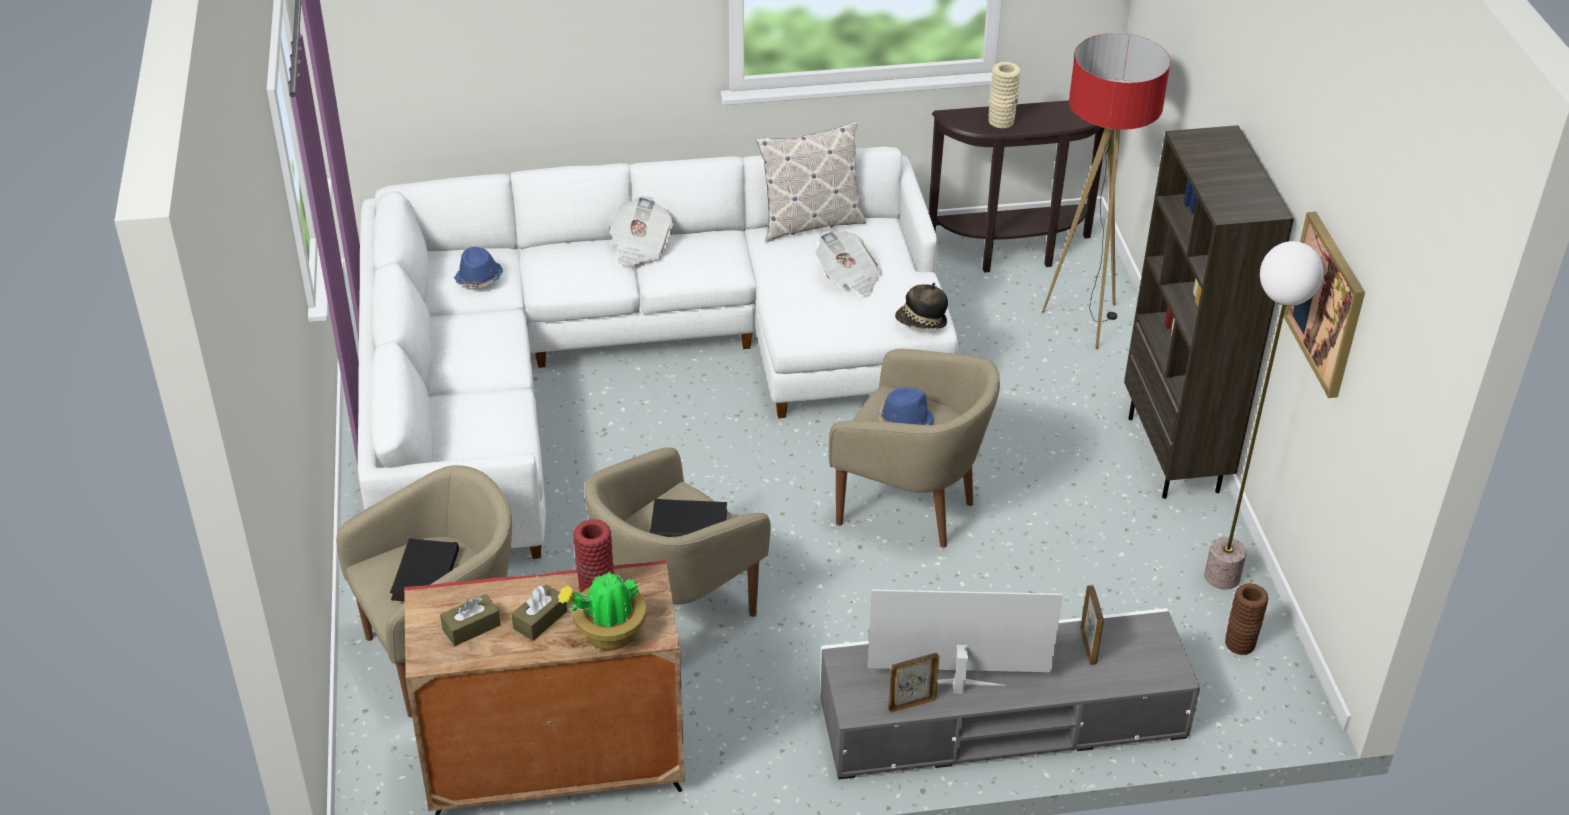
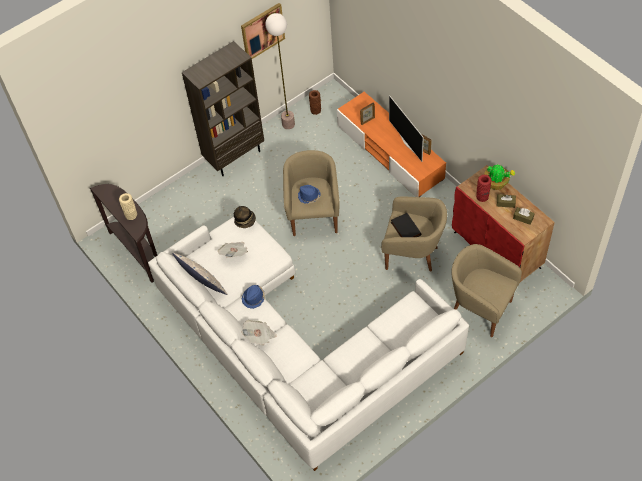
camera: 115 degrees left, 15 degrees up
(423, 574) = (485, 288): black book -> none
(479, 278) = (320, 381): blue hat -> blue hat (254, 298)
(1002, 718) = (390, 152): grey tv stand -> orange tv stand
(1085, 321) = (171, 210): floor lamp -> none

